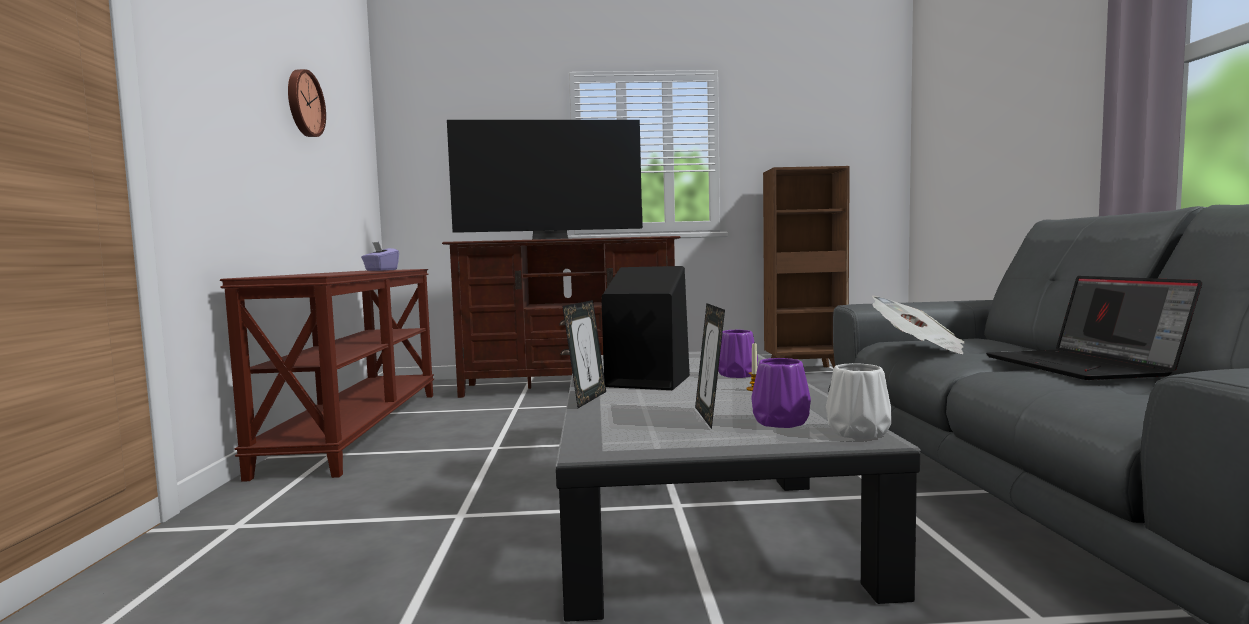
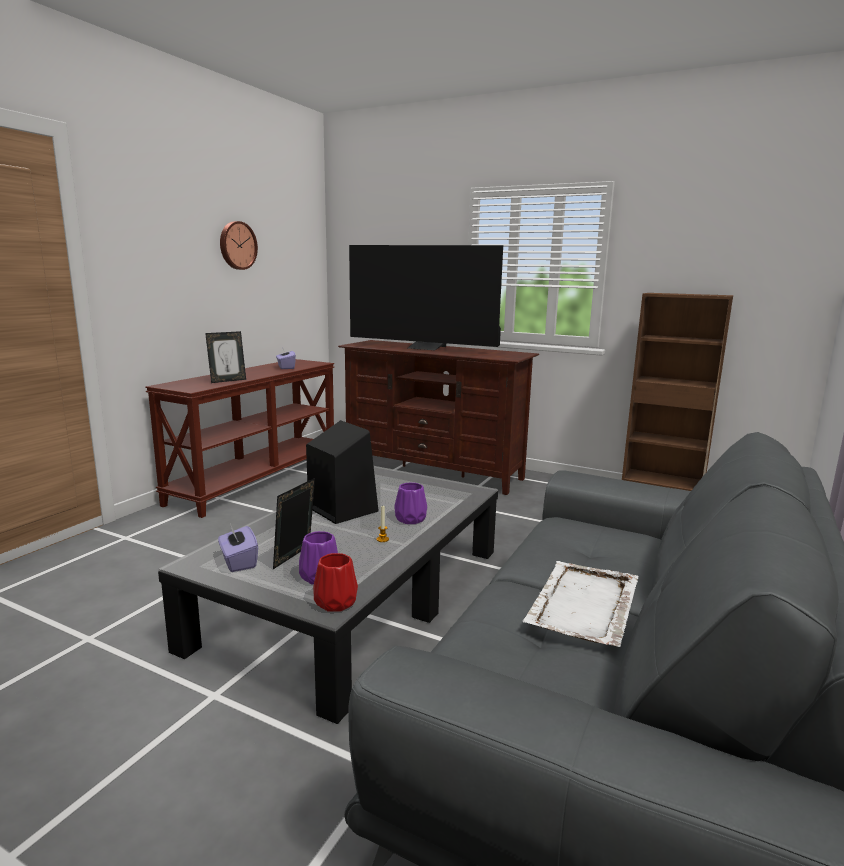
camera: 30 degrees right, 10 degrees up
(587, 399) = (274, 518): picture frame -> picture frame (227, 380)
(652, 433) = (238, 562): none -> purple tissue box
(858, 433) = (334, 603): white vase -> red vase
(919, 348) = (539, 538): newspaper -> none
(1084, 366) = (583, 605): laptop -> white tray

